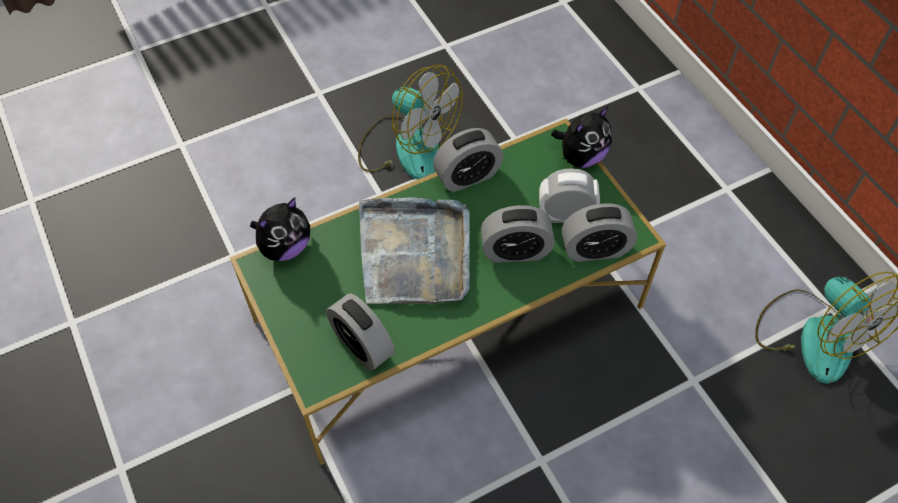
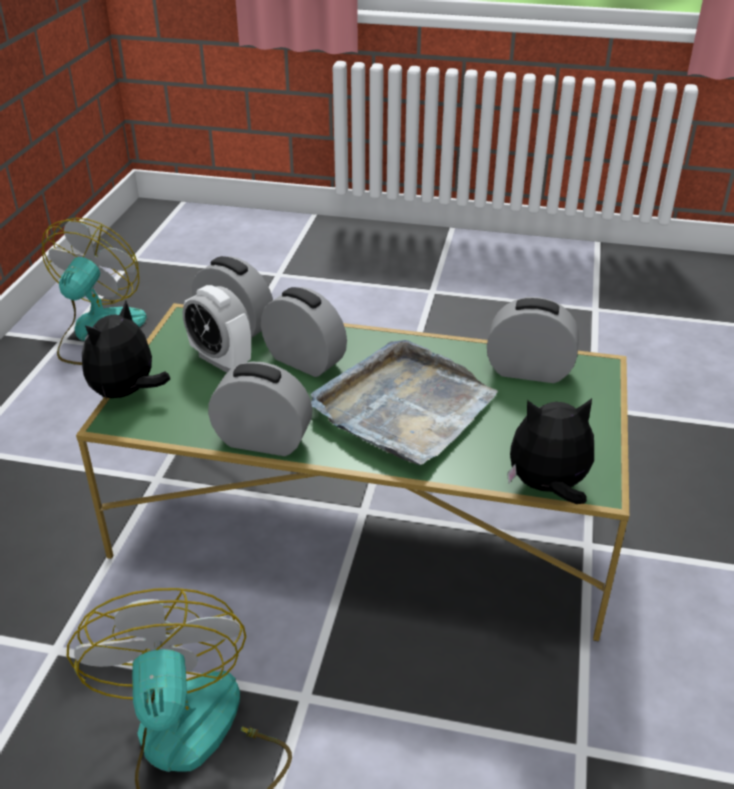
camera: 140 degrees left, 20 degrees down
(362, 345) = (529, 371): alarm clock -> alarm clock turned 75 degrees counterclockwise
(581, 157) = (127, 393): plush toy -> plush toy turned 60 degrees counterclockwise

